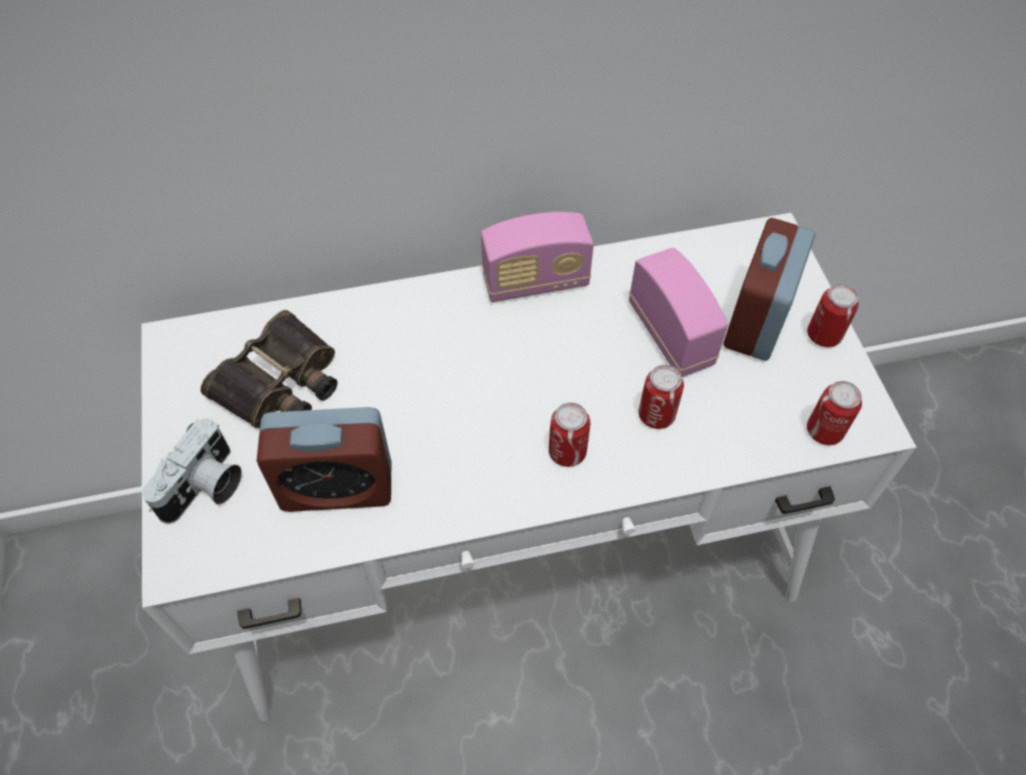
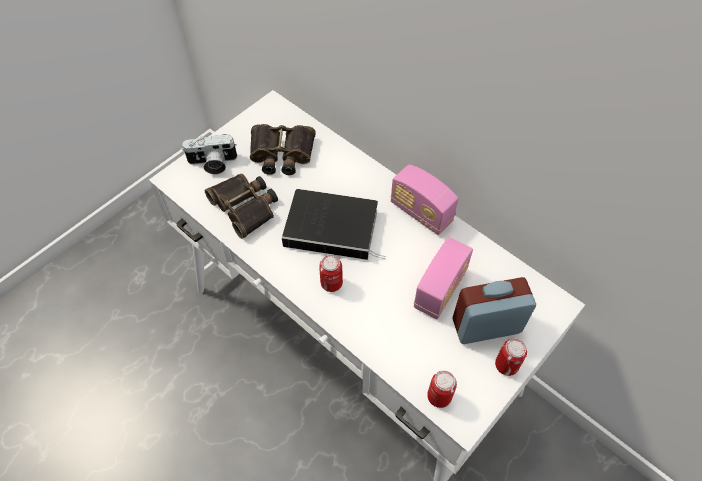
camera: 55 degrees right, 0 degrees up
(337, 487) = (246, 207): alarm clock -> binoculars
(476, 394) = (334, 228): none -> book
(656, 415) = (384, 310): can -> none

